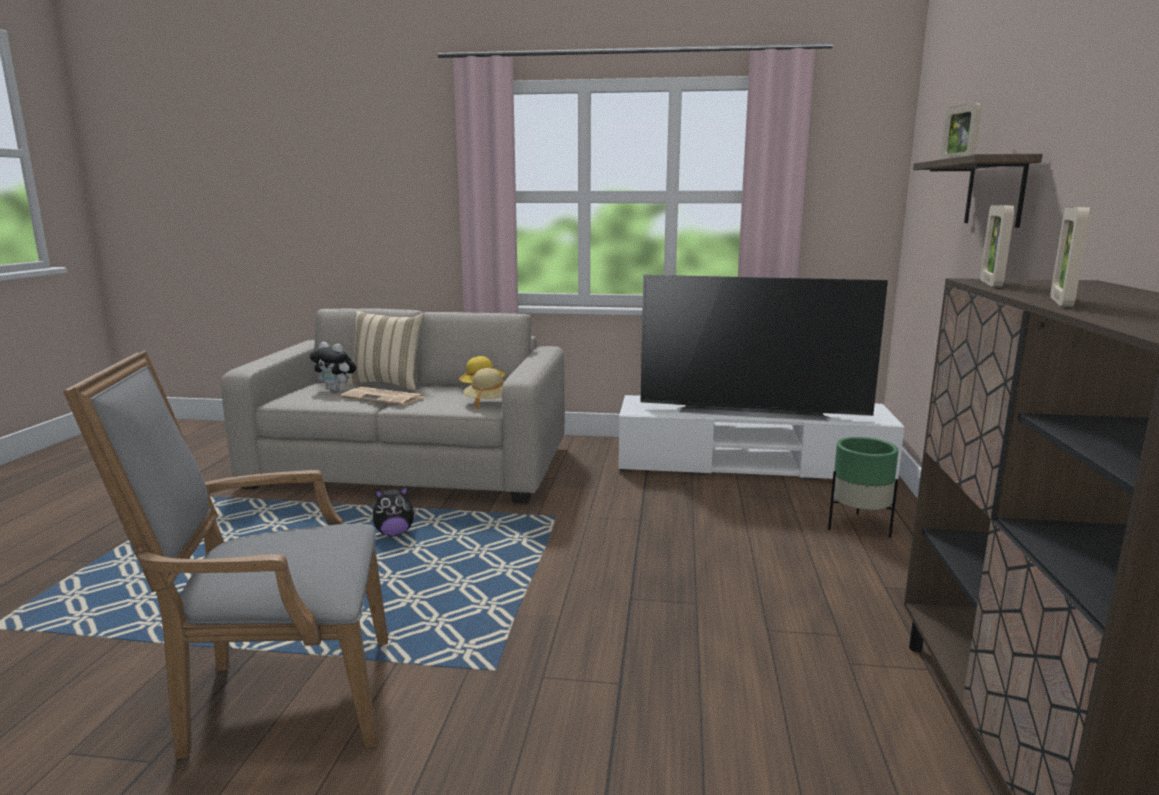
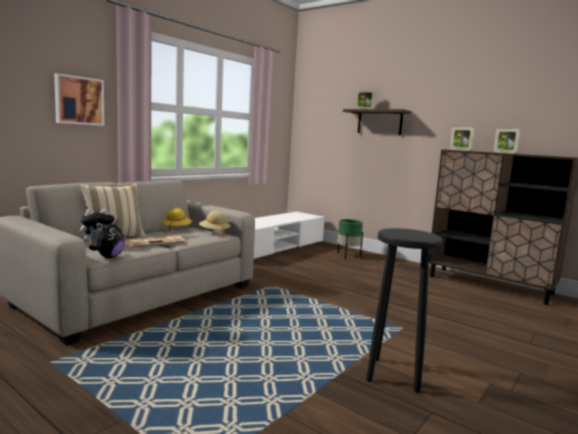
camera: 60 degrees left, 5 degrees down
(277, 698) = (394, 374): grey armchair -> black stool
(394, 533) = (237, 317): plush toy -> plush toy (109, 257)
(422, 200) = (79, 100): none -> picture
(752, 411) = (275, 221): television -> none

